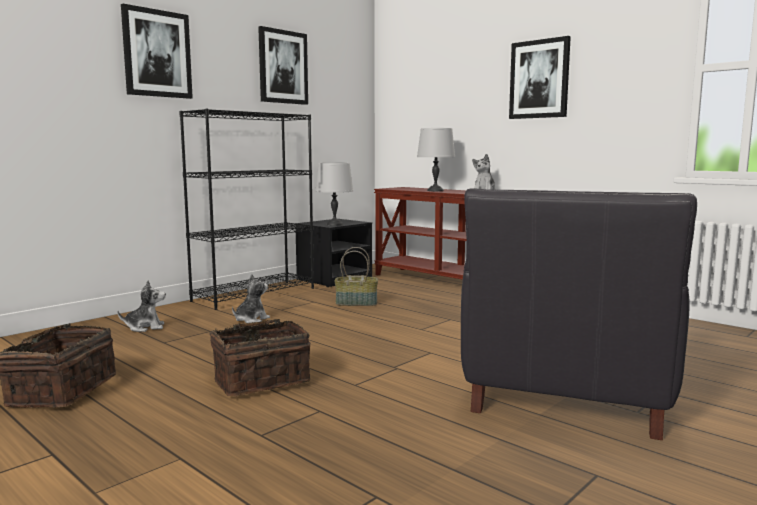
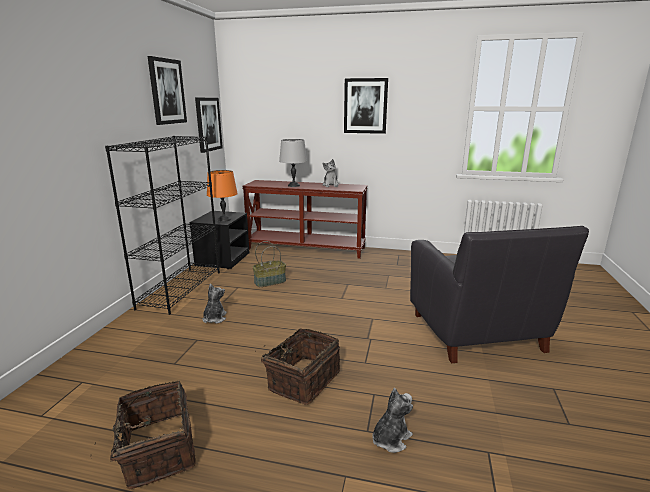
camera: 30 degrees left, 10 degrees up
(145, 327) = (134, 351): plush toy -> plush toy (390, 438)
(157, 53) = (77, 91): picture -> picture (208, 124)
(335, 224) = (224, 219): grey table lamp -> orange table lamp

